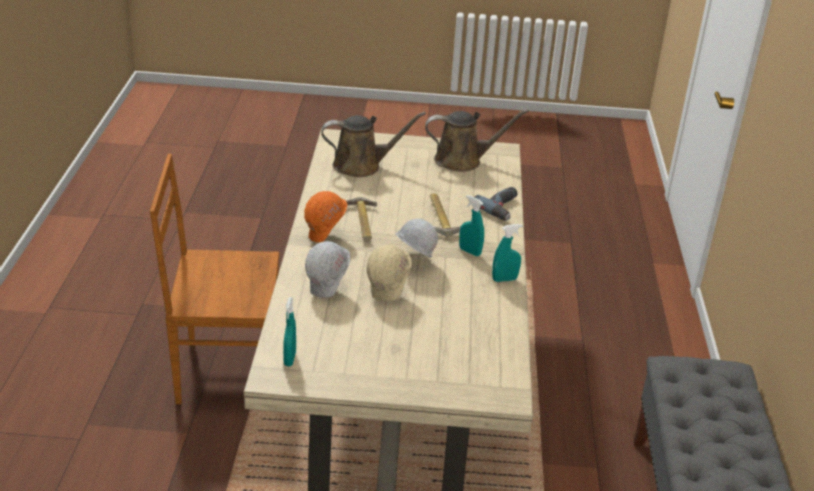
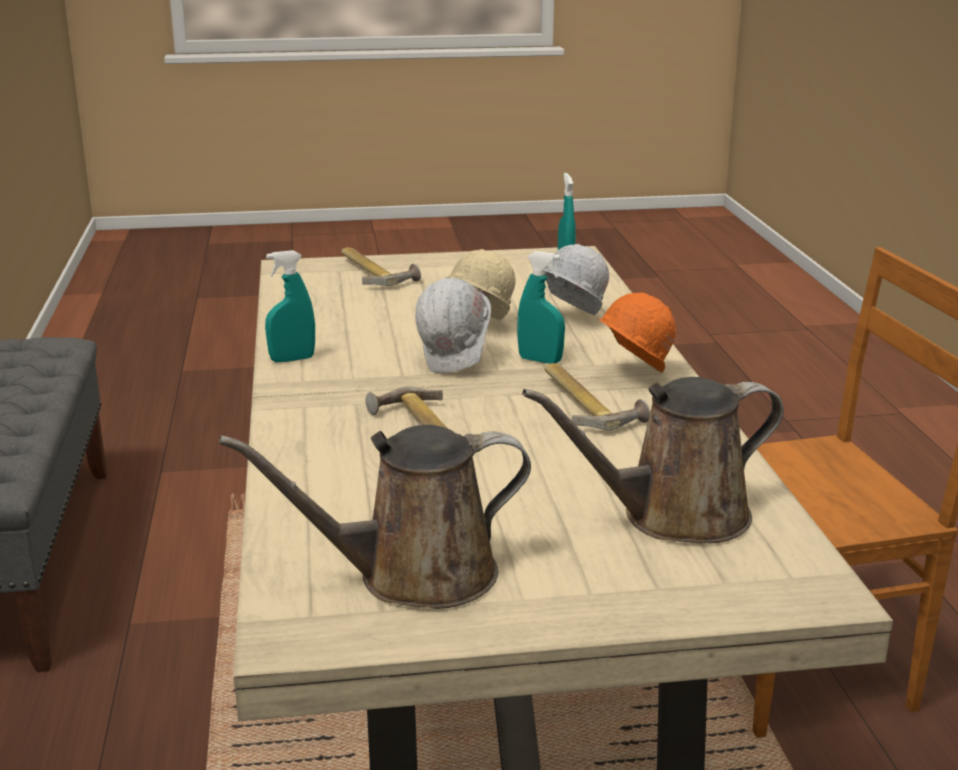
camera: 170 degrees right, 10 degrees down
(441, 374) = (374, 272): none -> hammer
(470, 252) = (358, 386): turquoise spray bottle -> turquoise spray bottle (540, 360)
(503, 208) = (293, 468): power drill -> none

